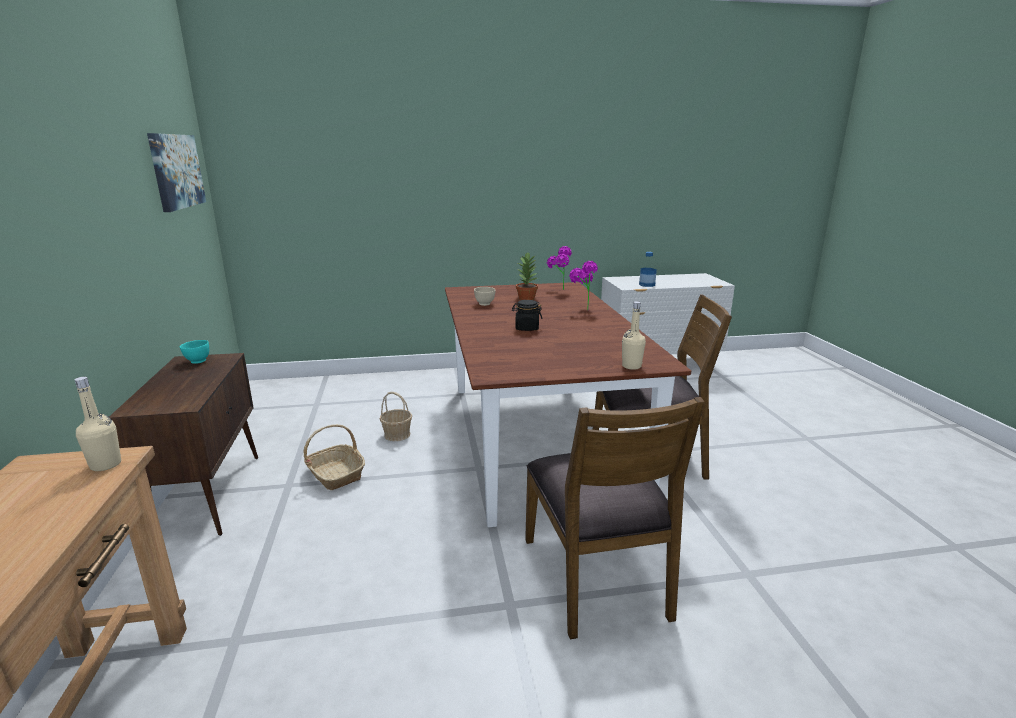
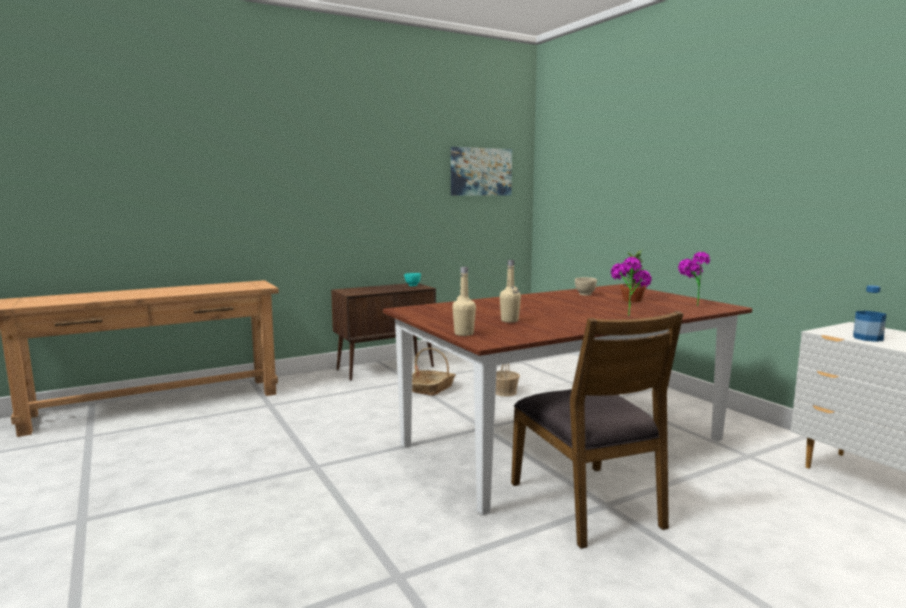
camera: 70 degrees right, 10 degrees down
(106, 465) = (258, 287): beige bottle -> beige bottle (509, 321)
(526, 328) = (530, 307): black jar -> none
(597, 576) = (359, 495): brown chair -> none

